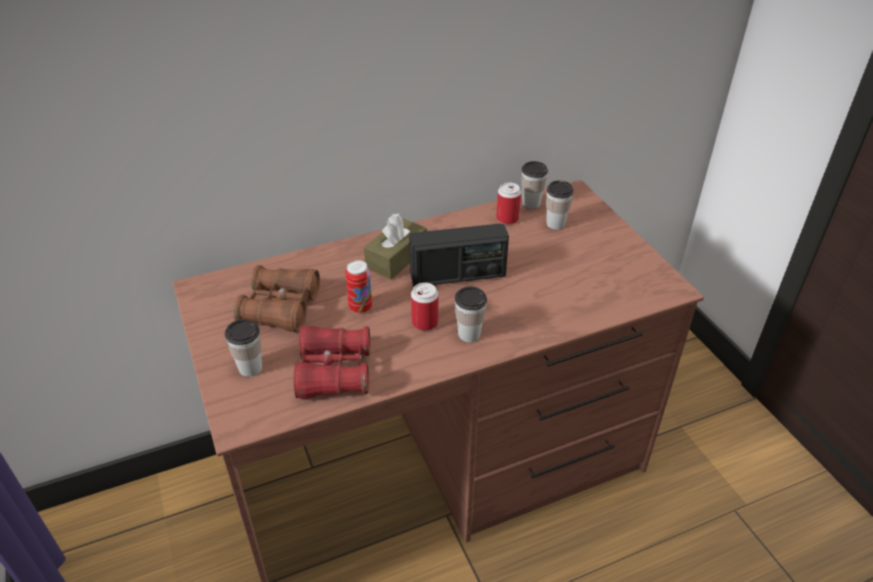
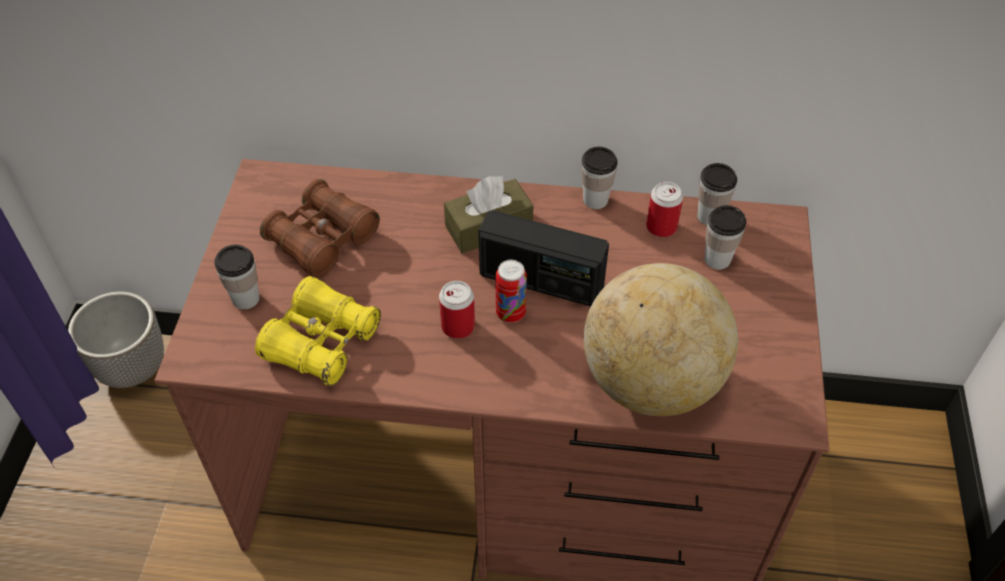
camera: 30 degrees right, 10 degrees up
(87, 528) = (134, 368): none -> planter
(334, 372) = (321, 343): red binoculars -> yellow binoculars
(360, 308) = (403, 275): can -> can (510, 313)
(469, 334) = (495, 364): cup -> cup (595, 200)
(576, 304) = (651, 382): none -> globe

